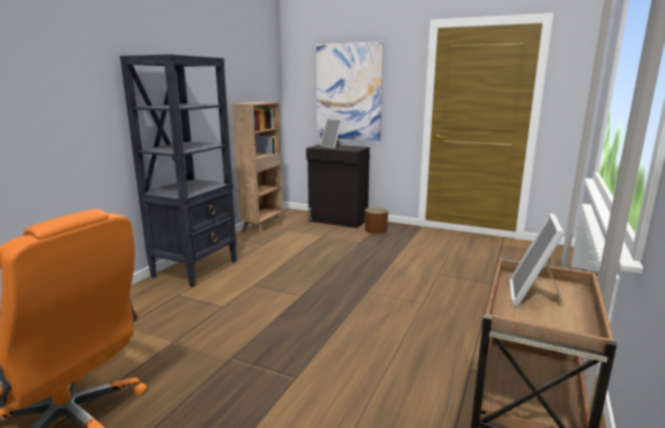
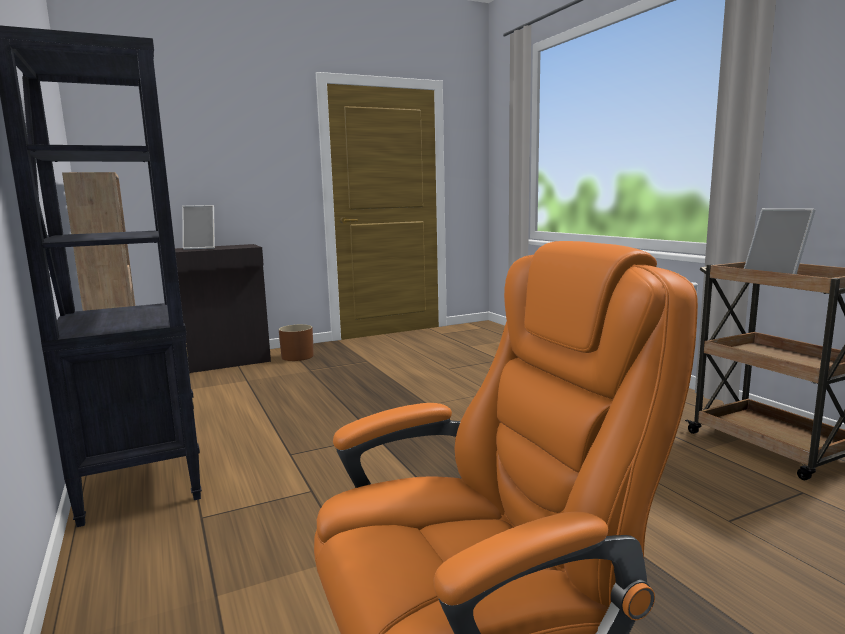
camera: 50 degrees left, 5 degrees down
(349, 92) = (208, 165): picture -> none

